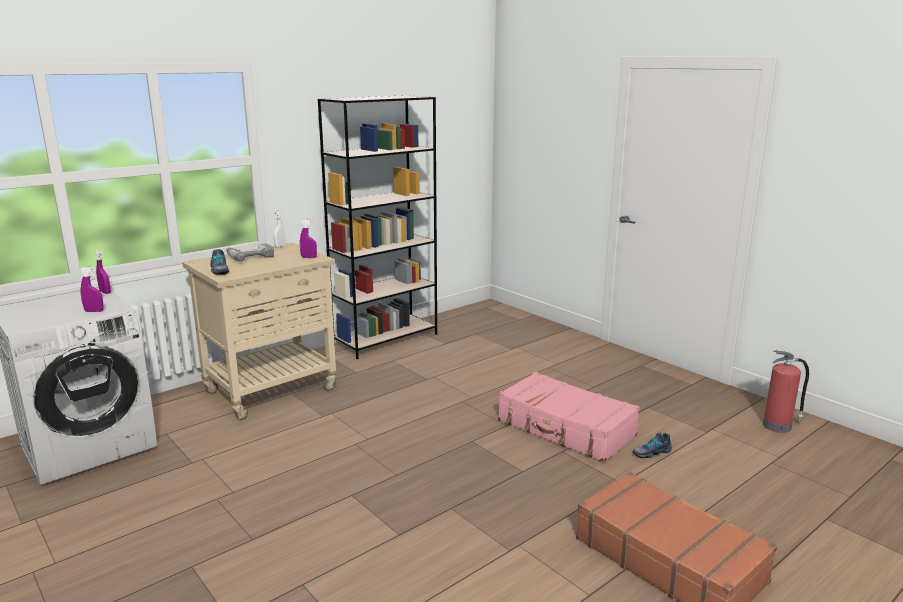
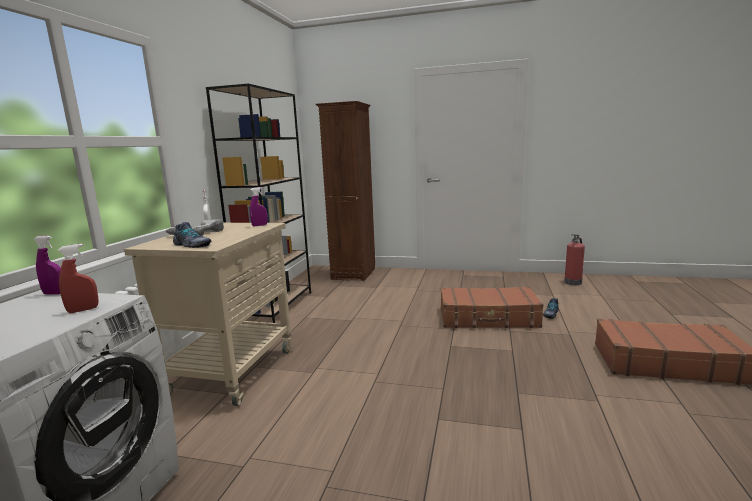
camera: 35 degrees left, 5 degrees down
(94, 311) = (83, 310): purple spray bottle -> red spray bottle
(515, 324) = (354, 274): none -> brown cabinet
(565, 429) = (488, 318): pink suitcase -> brown suitcase

